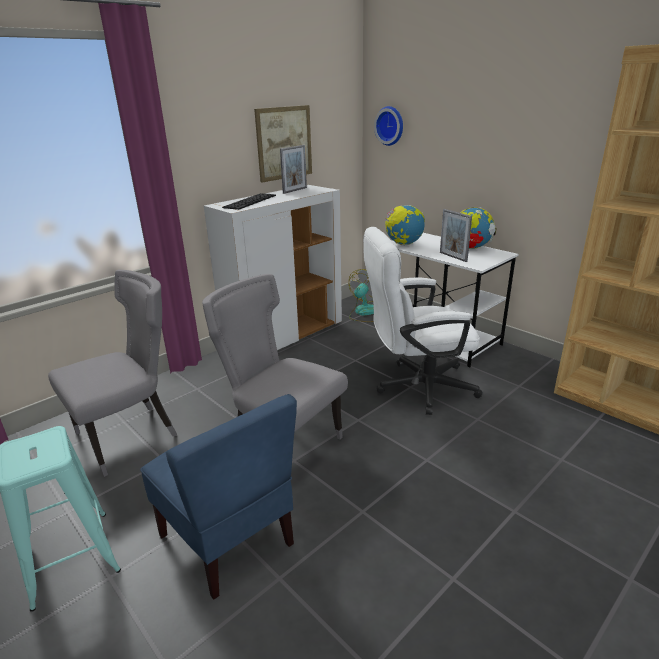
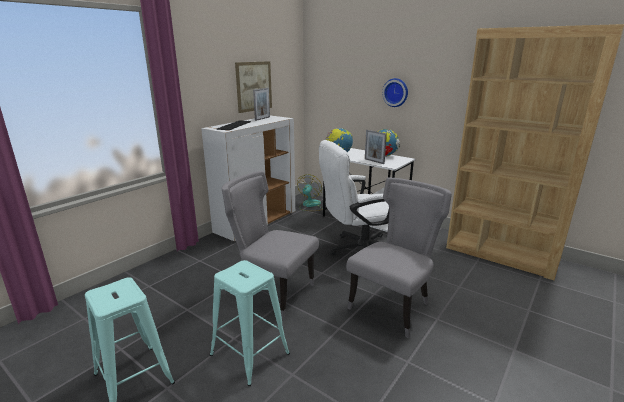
camera: 10 degrees left, 5 degrees down
(131, 435) = (157, 295): grey chair -> grey chair (393, 306)
(229, 539) = (250, 354): blue chair -> turquoise stool
(390, 125) = (323, 76): wall clock -> wall clock (396, 92)

